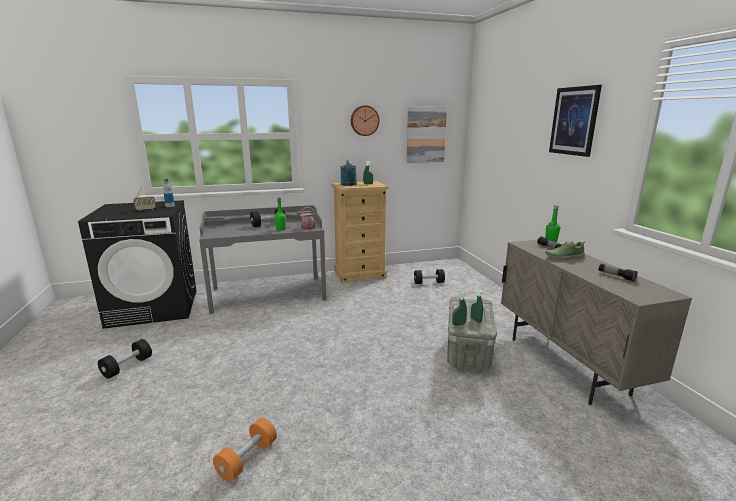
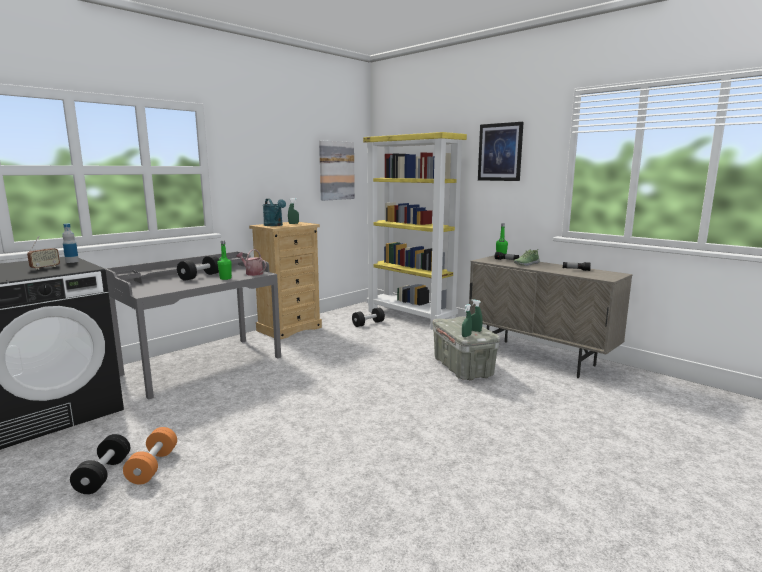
camera: 30 degrees left, 5 degrees down
(247, 459) = (368, 496): orange dumbbell -> orange dumbbell (153, 466)
(364, 120) = (279, 154): wall clock -> none
(476, 284) = (411, 317): none -> yellow bookcase

